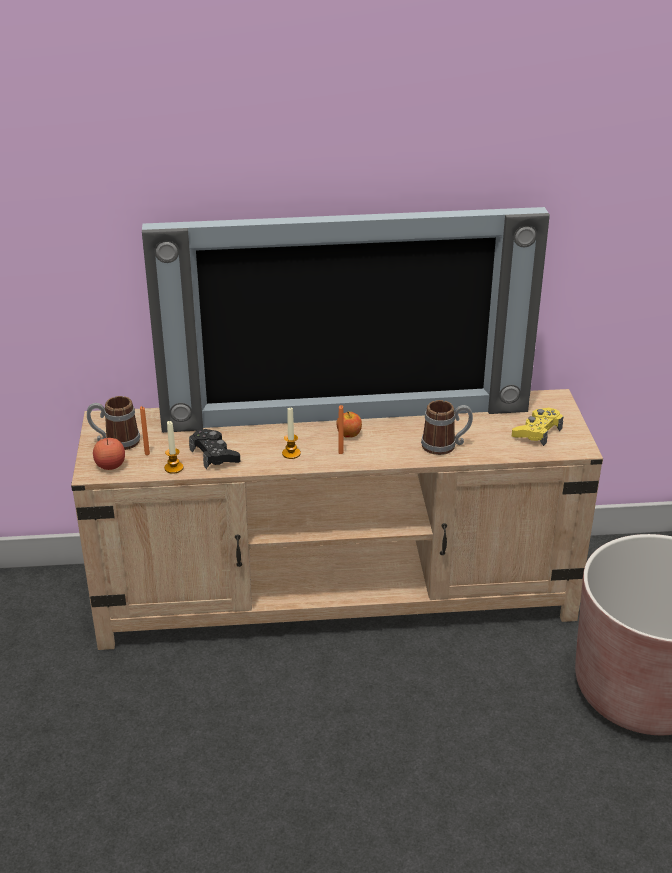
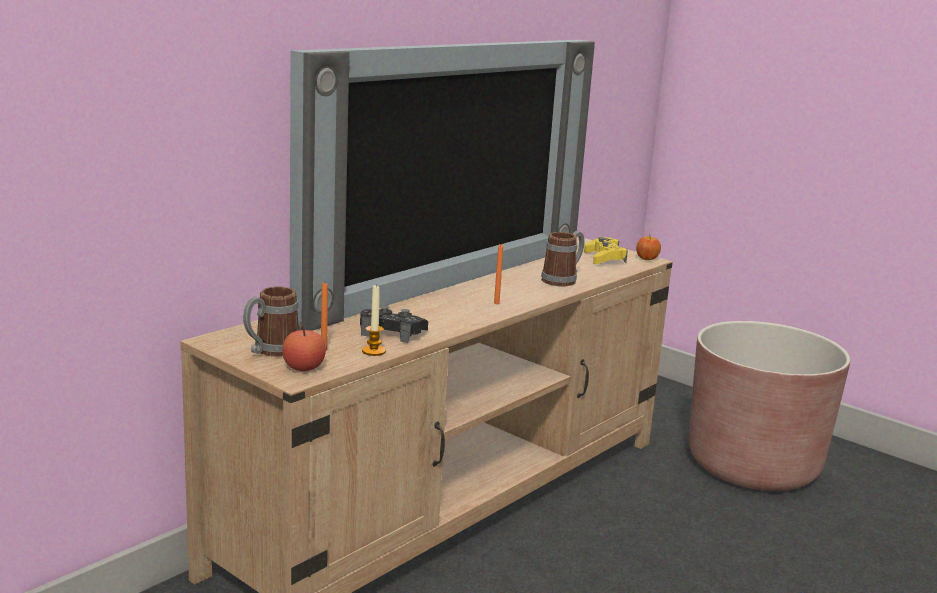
camera: 45 degrees left, 15 degrees down
(291, 453) = (458, 314): candle -> none
(349, 434) = (478, 292): apple -> apple (647, 258)

